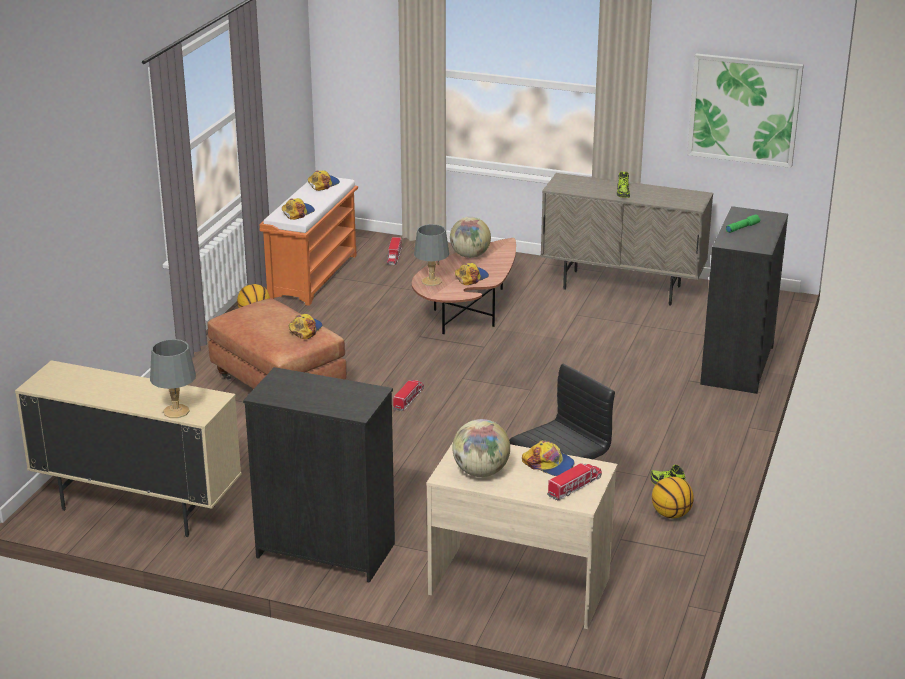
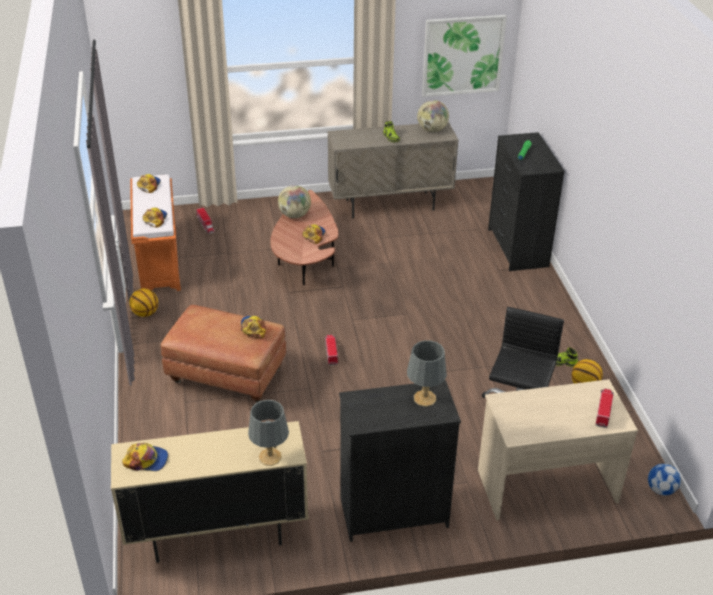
camera: 30 degrees left, 10 degrees up
(431, 281) = (288, 247): grey table lamp -> grey table lamp (424, 398)
(480, 472) = (533, 423): globe -> globe (432, 130)
(548, 464) = (568, 397): cap -> cap (146, 460)
(654, 635) = (661, 489): none -> football

